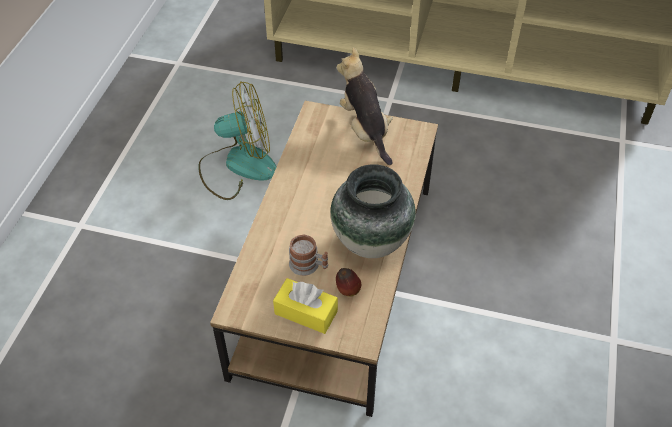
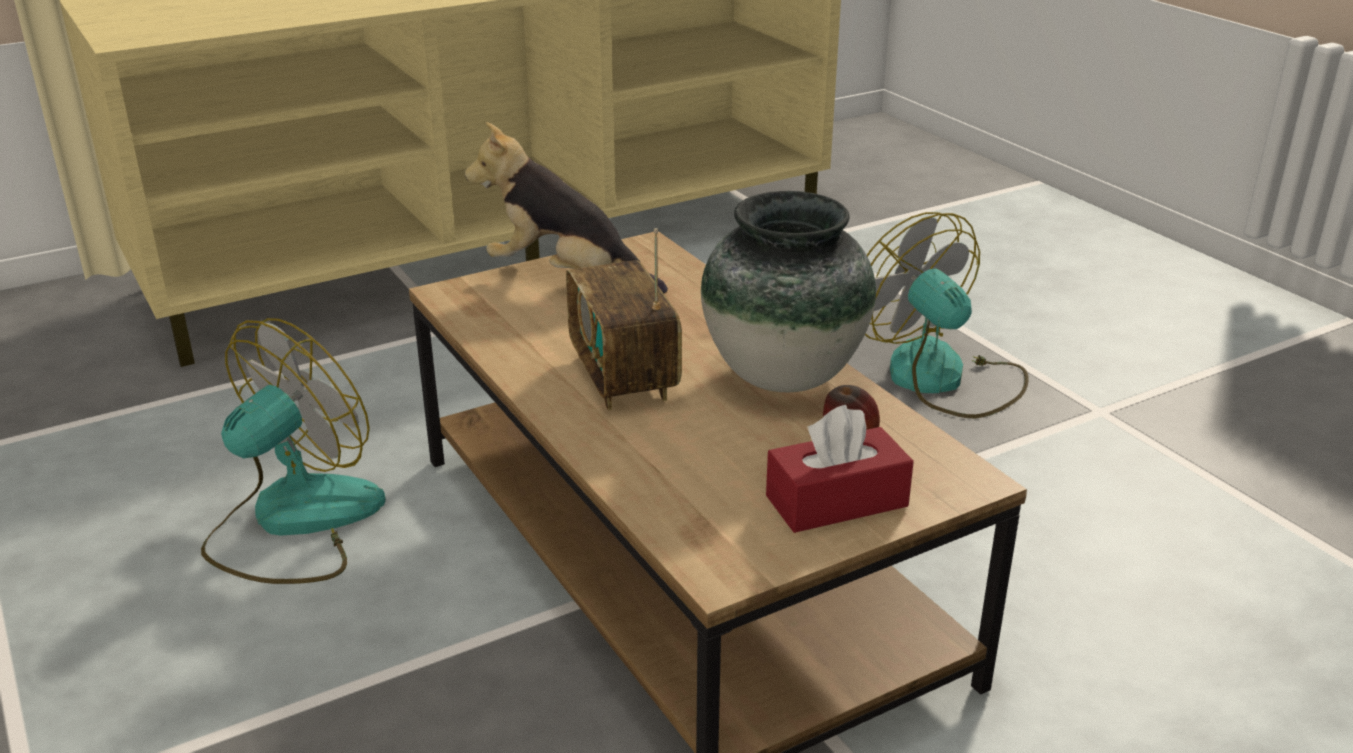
camera: 45 degrees left, 20 degrees down
(306, 312) = (836, 501): yellow tissue box -> red tissue box
(309, 265) = (743, 449): mug -> none
(316, 200) = (623, 377): none -> radio
(562, 268) = (942, 379): none -> fan

